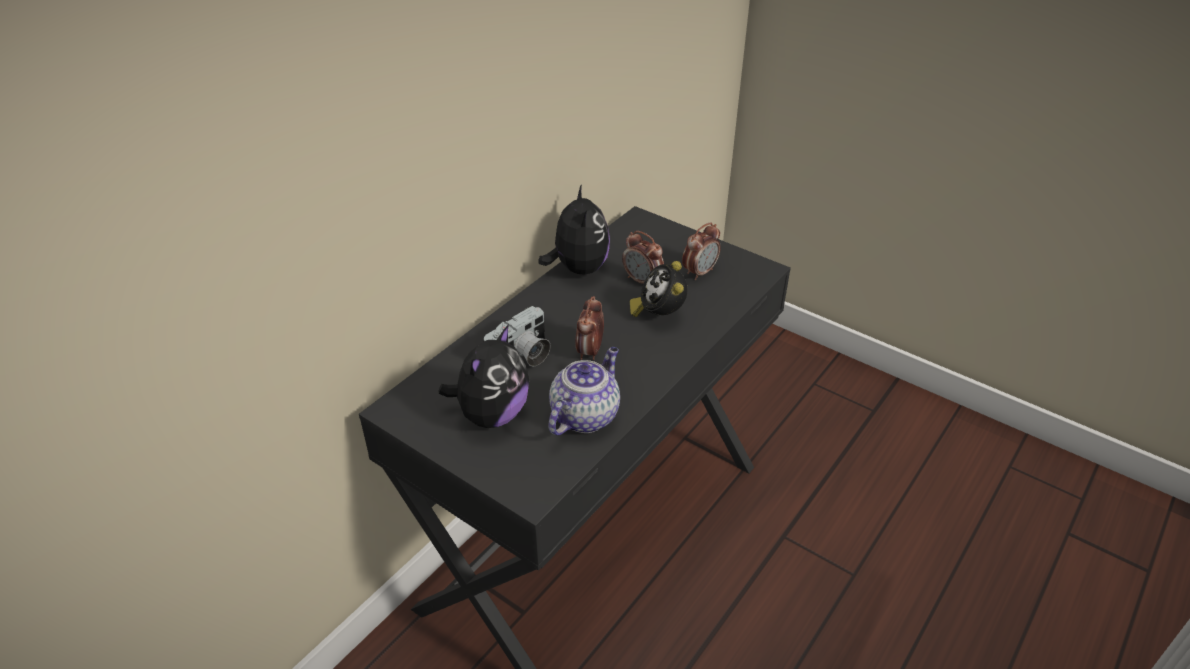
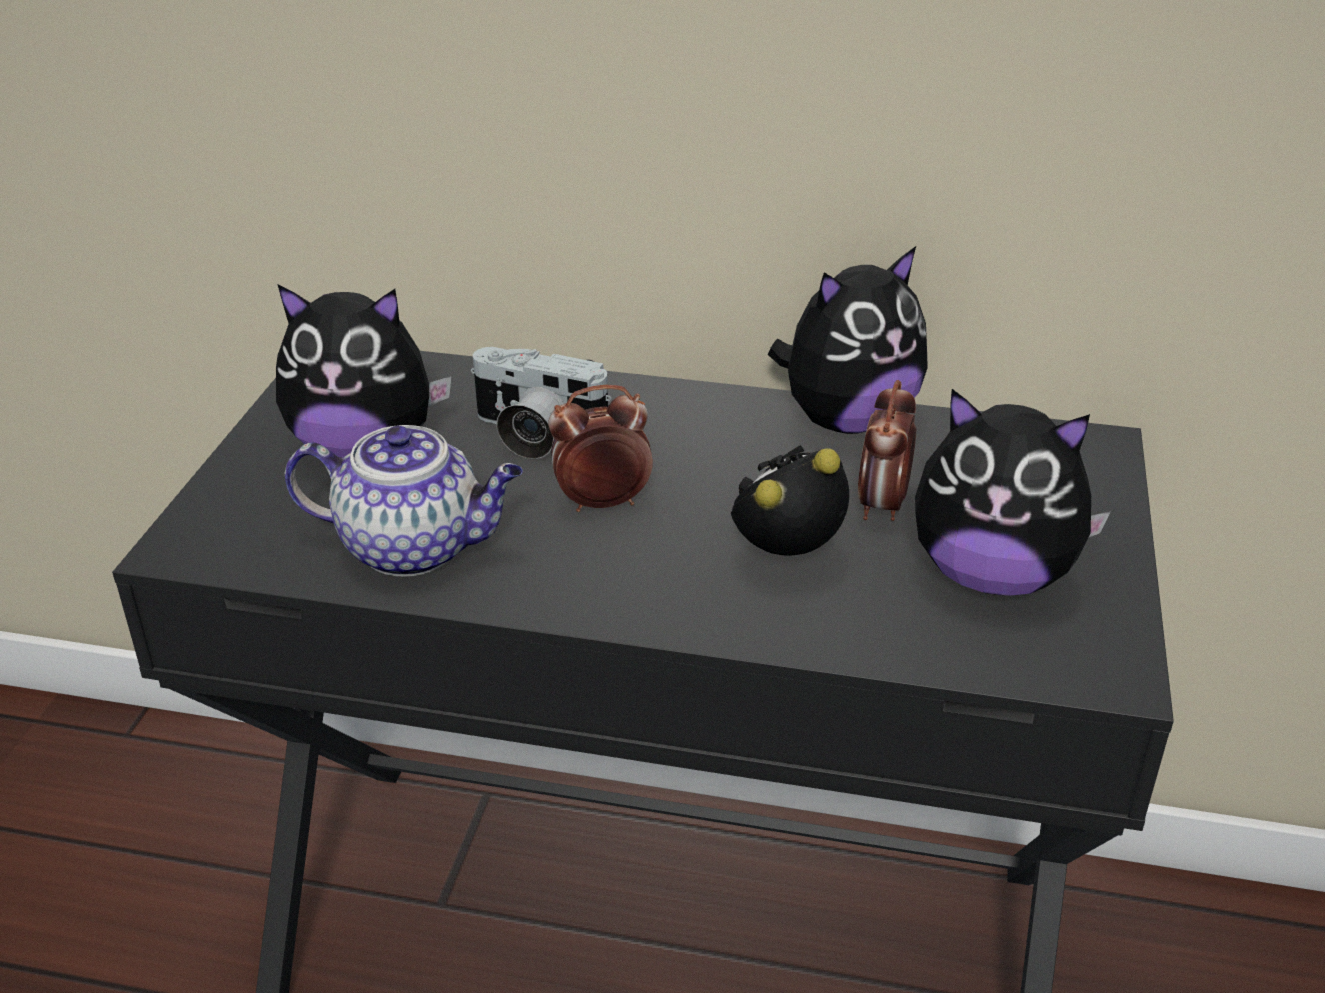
camera: 65 degrees right, 5 degrees down
(699, 272) = (992, 575): alarm clock -> plush toy

